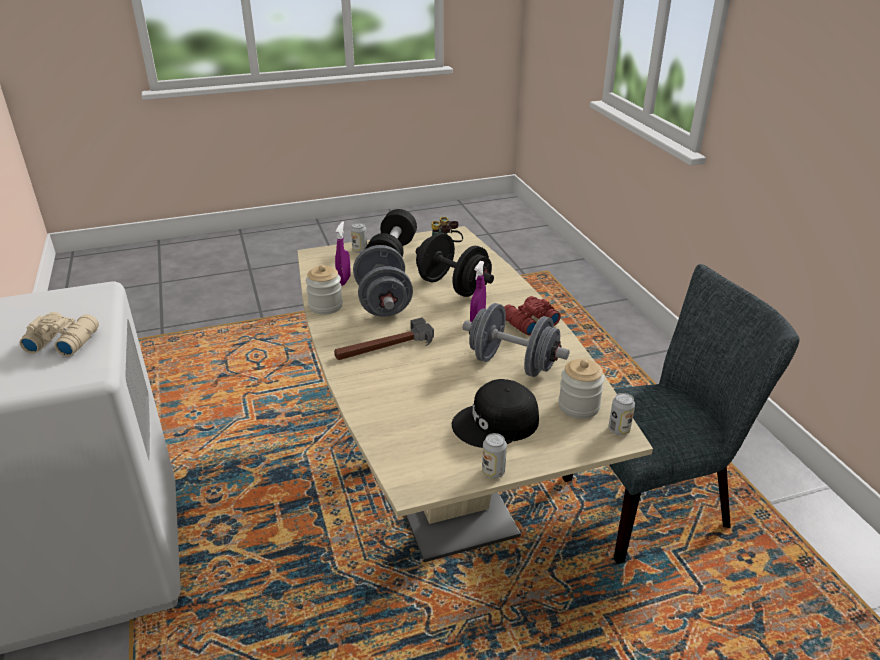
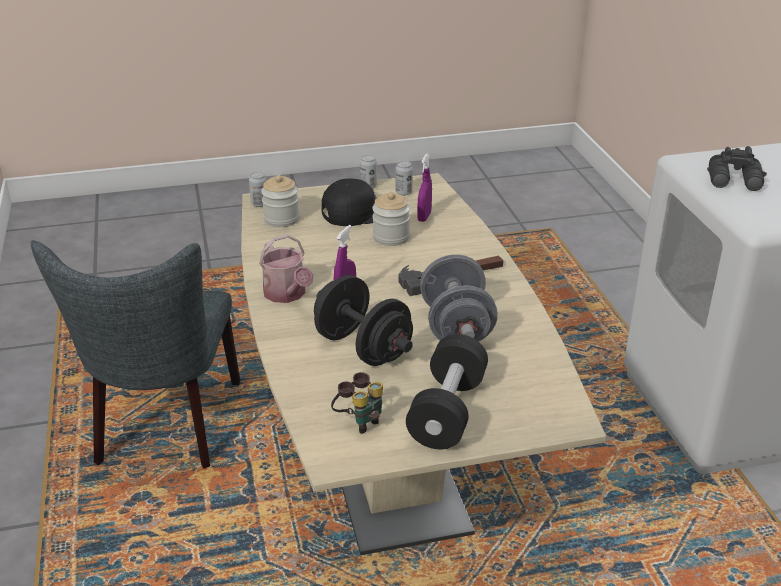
camera: 175 degrees left, 0 degrees up
(62, 341) = (735, 181): beige binoculars -> black binoculars
(325, 306) = (528, 326): jar -> jar (391, 237)
(344, 281) = (513, 365): purple spray bottle -> purple spray bottle (424, 217)
(359, 250) = (501, 426): can -> can (403, 192)
(513, 364) = (323, 253): grey dumbbell -> none
(528, 322) = (287, 294): red binoculars -> watering can
(654, 502) = (165, 429): grey chair -> grey chair turned 75 degrees counterclockwise

